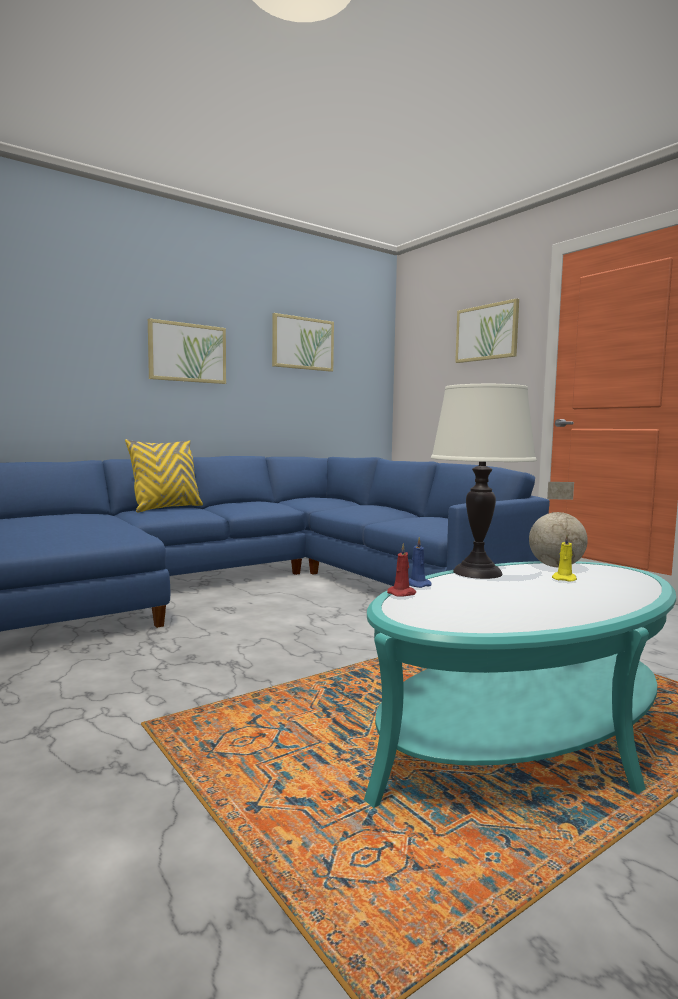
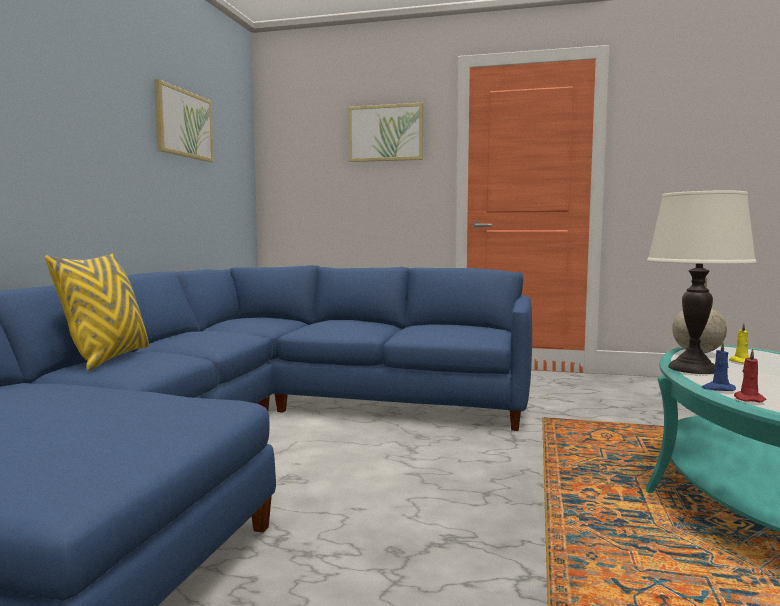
camera: 40 degrees left, 0 degrees up
(187, 352) = (65, 121): picture -> none

